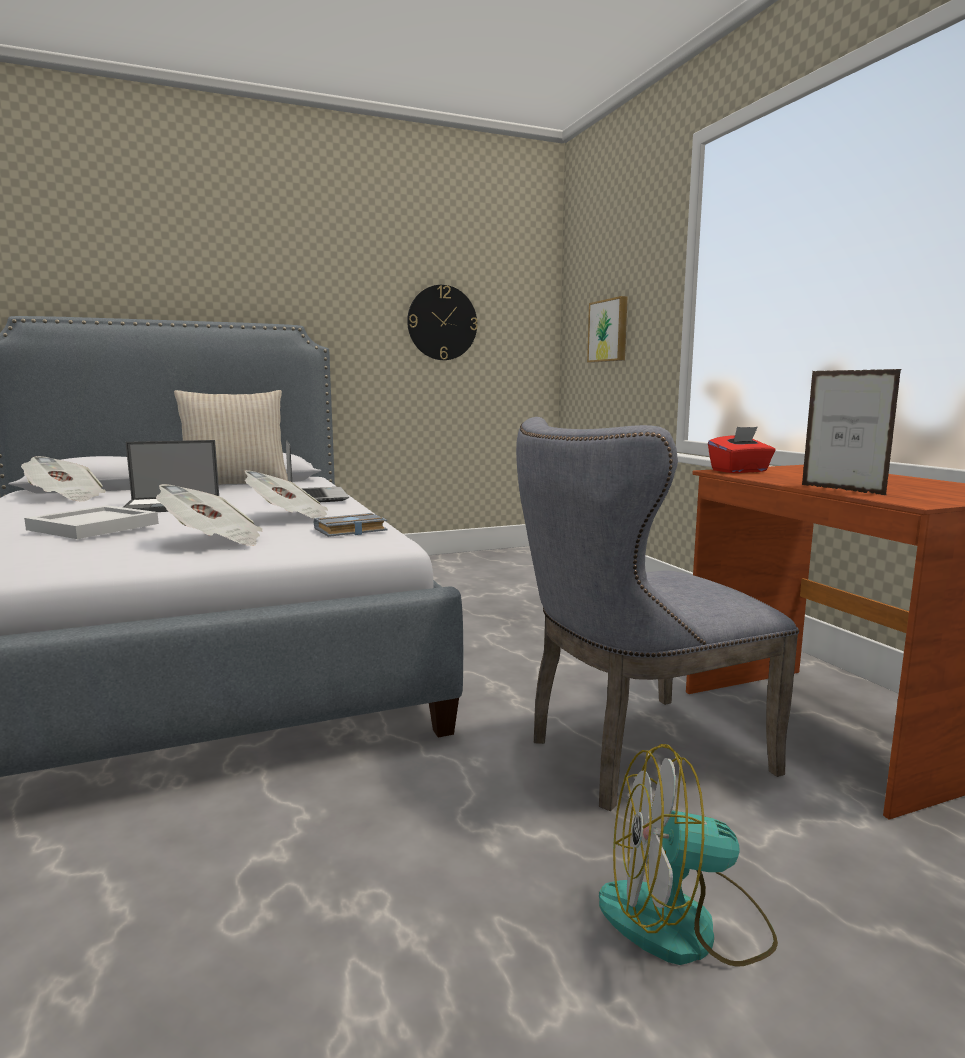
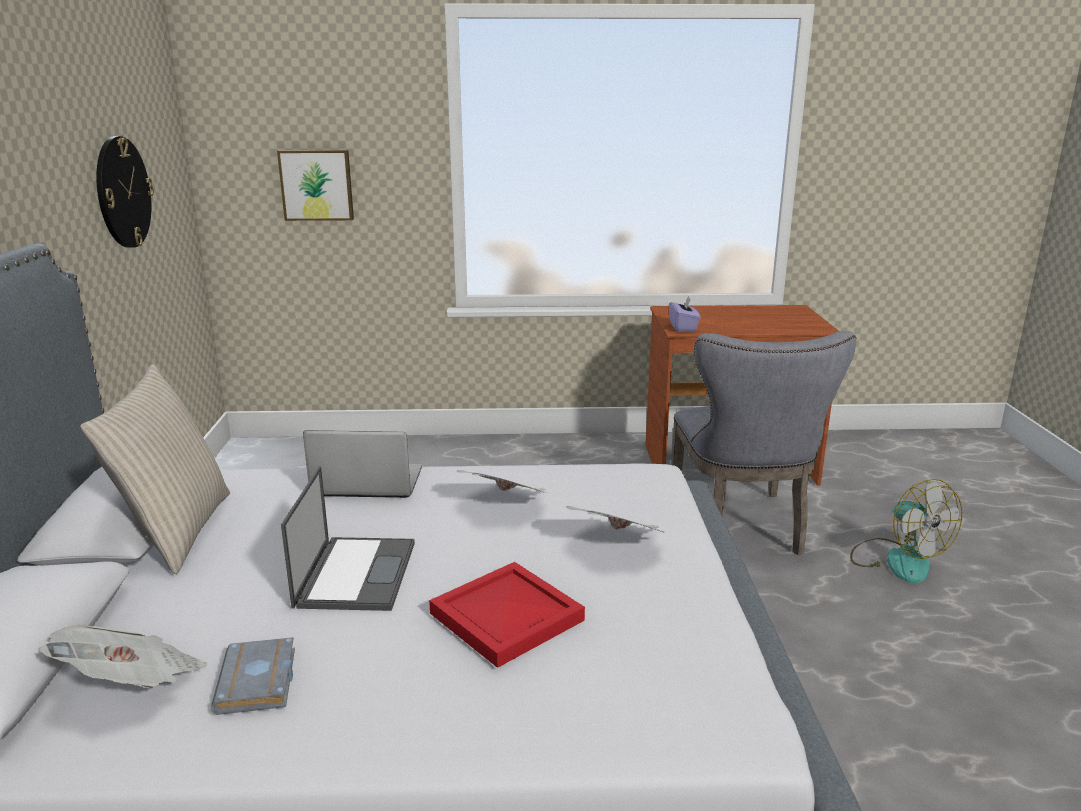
camera: 70 degrees left, 10 degrees up
(94, 526) = (504, 616): white tray -> red tray
(350, 531) = (598, 481): grey book -> grey book (259, 683)
(684, 923) = (897, 560): fan -> fan turned 45 degrees counterclockwise
(740, 471) = (683, 327): red tissue box -> purple tissue box
(842, 490) = (778, 329): picture frame -> none

